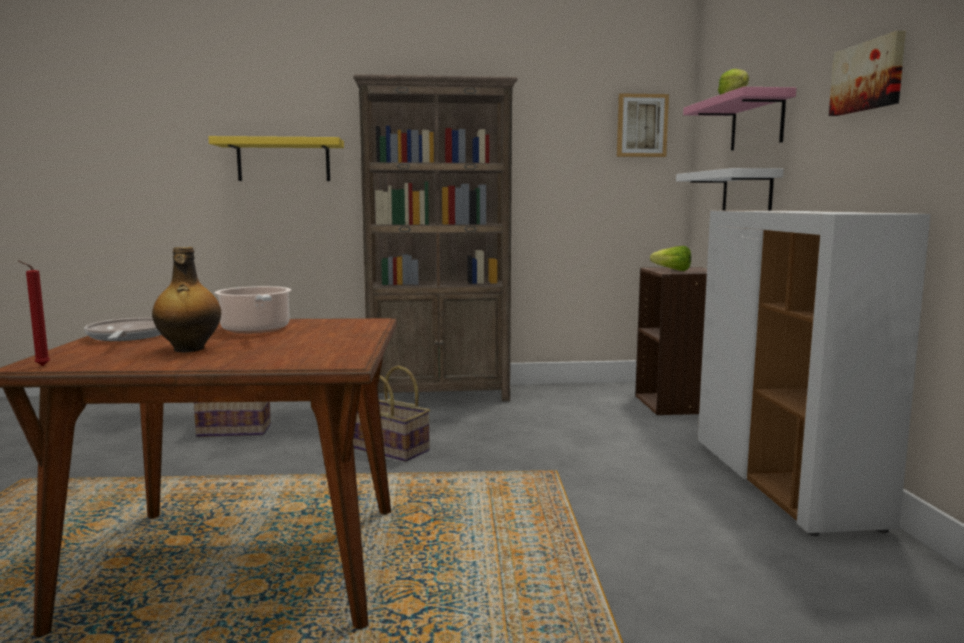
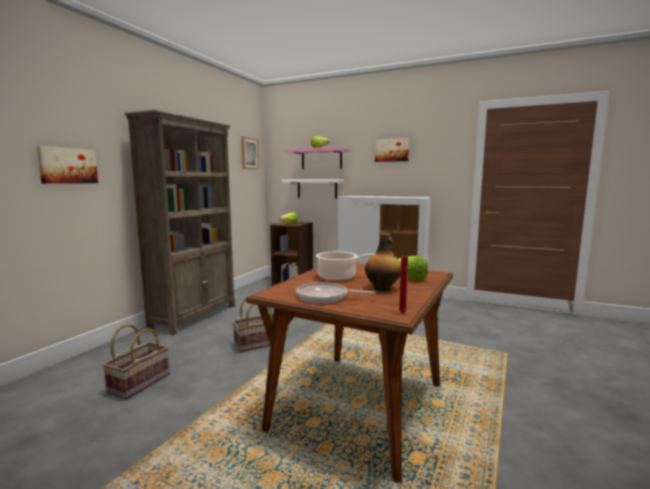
camera: 60 degrees left, 0 degrees up
(283, 160) = (68, 166): yellow shelf -> picture
(285, 353) = (409, 277): none -> lettuce

